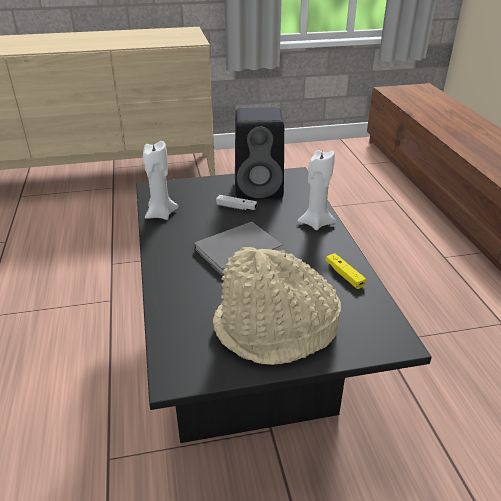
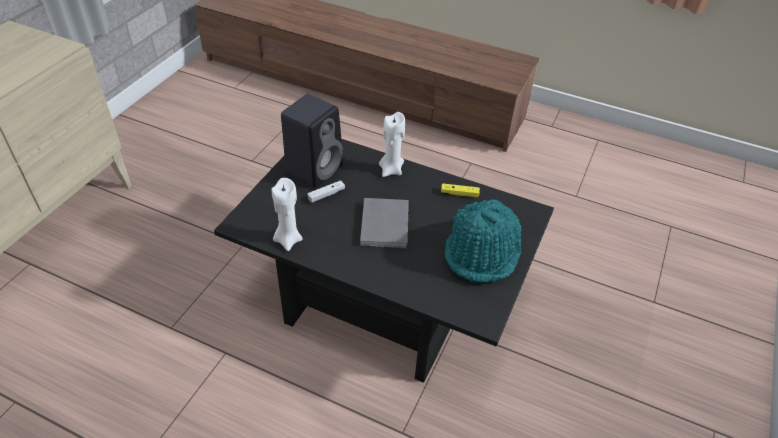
camera: 55 degrees left, 10 degrees up
(275, 330) = (482, 254): beige hat -> turquoise hat

